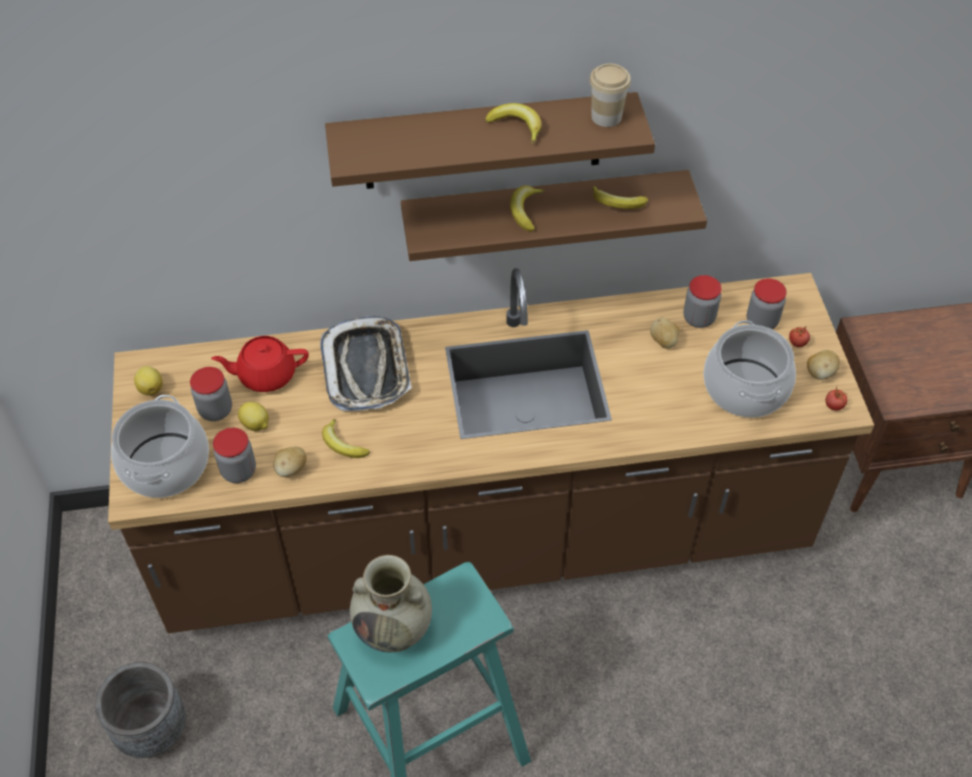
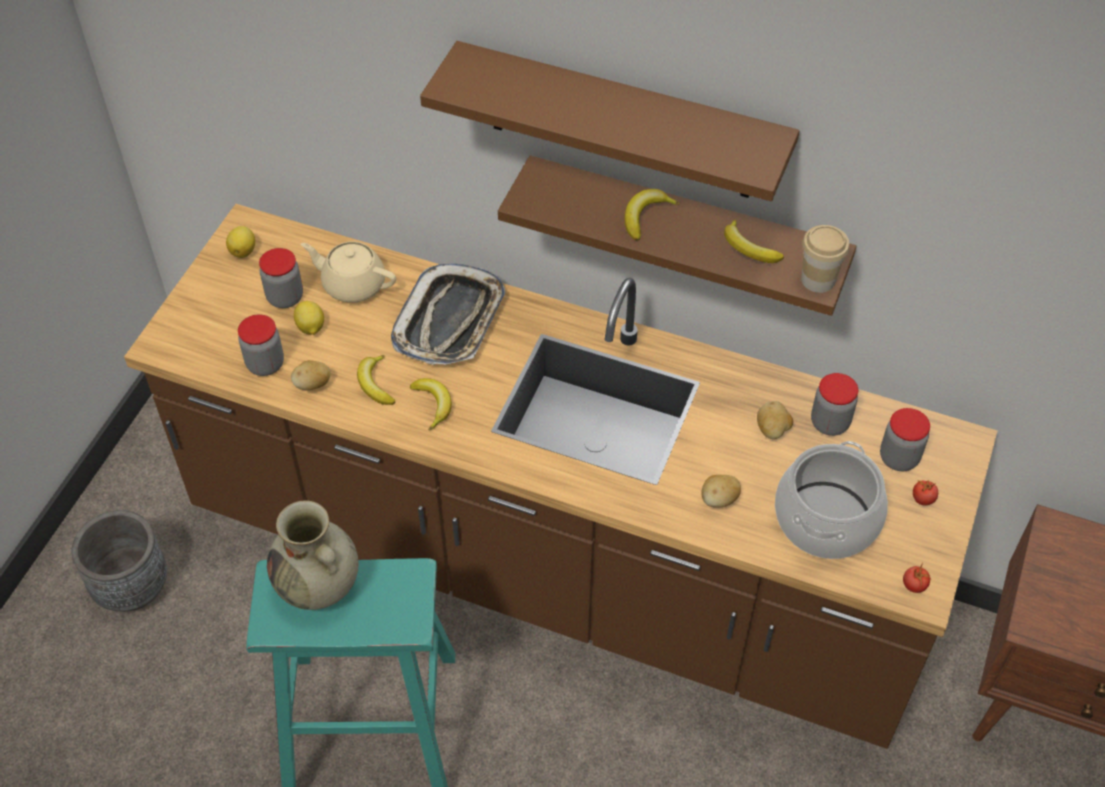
camera: 30 degrees right, 0 degrees up
(164, 465) = (206, 327): cooking pot -> none
(266, 374) = (353, 284): red teapot -> beige teapot
(516, 126) = (641, 116): banana -> banana (433, 404)
(606, 117) = (743, 142): cup -> cup (818, 280)
(820, 373) = (925, 543): potato -> potato (719, 500)

